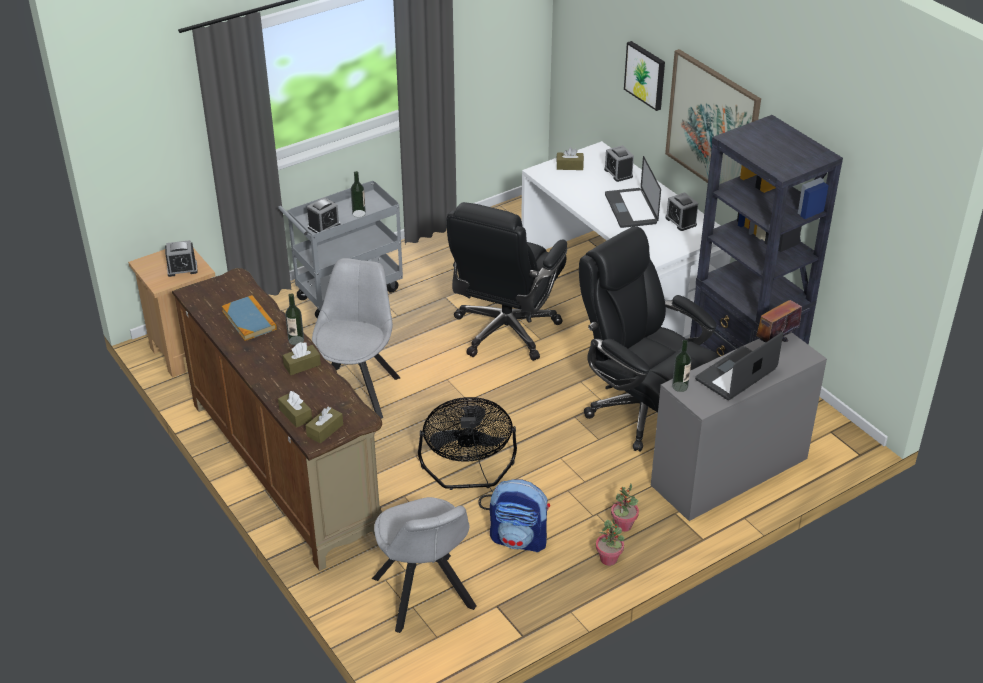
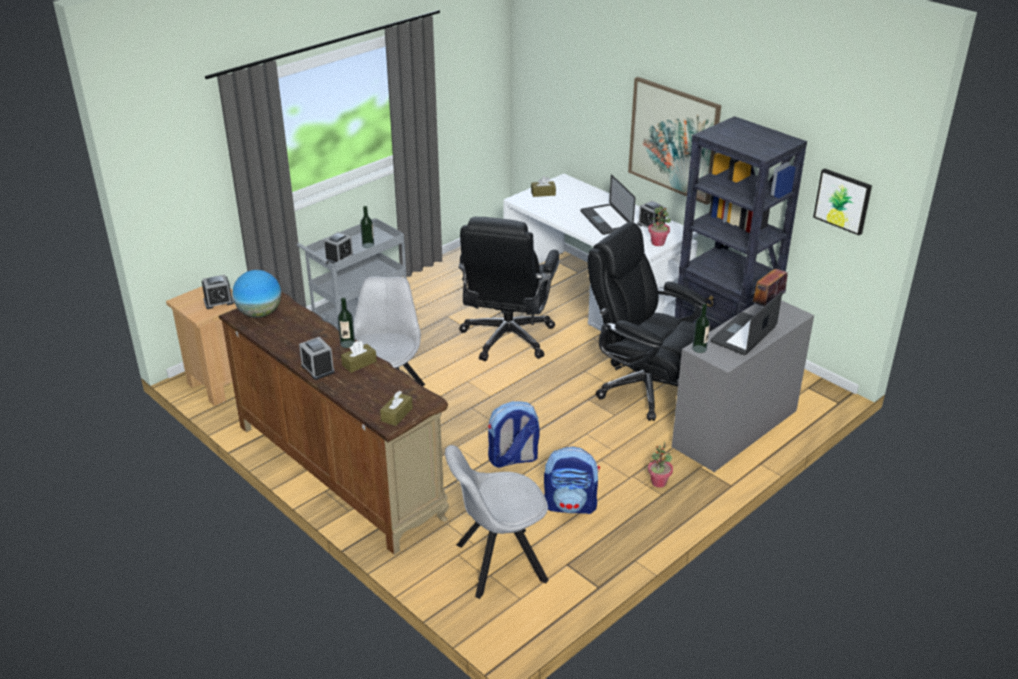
camera: 10 degrees left, 5 degrees down
(214, 293) = (259, 313): none -> globe
(249, 320) = (299, 332): book -> none
(295, 415) = (365, 404): brown tissue box -> none
(424, 595) = (498, 563): grey chair -> grey chair turned 105 degrees clockwise
(472, 478) = (513, 459): black fan -> backpack
(609, 559) = (655, 512): potted plant -> potted plant (658, 243)
(618, 173) = (586, 195): alarm clock -> alarm clock (317, 369)
(646, 75) = (605, 106): picture -> picture (843, 201)

